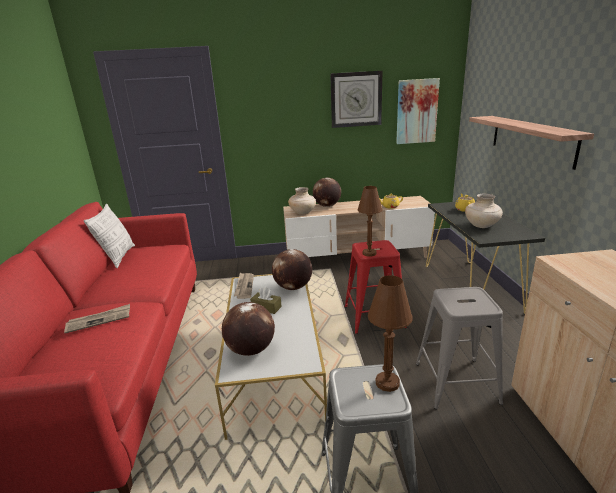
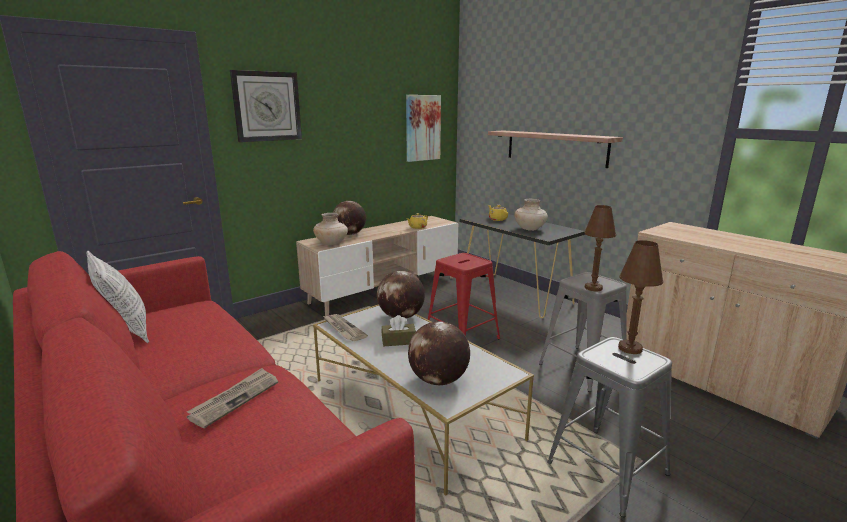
camera: 35 degrees left, 5 degrees down
(356, 99) = (368, 112): wall clock -> wall clock (267, 106)
(369, 253) = (465, 265): brown table lamp -> brown table lamp (593, 288)

